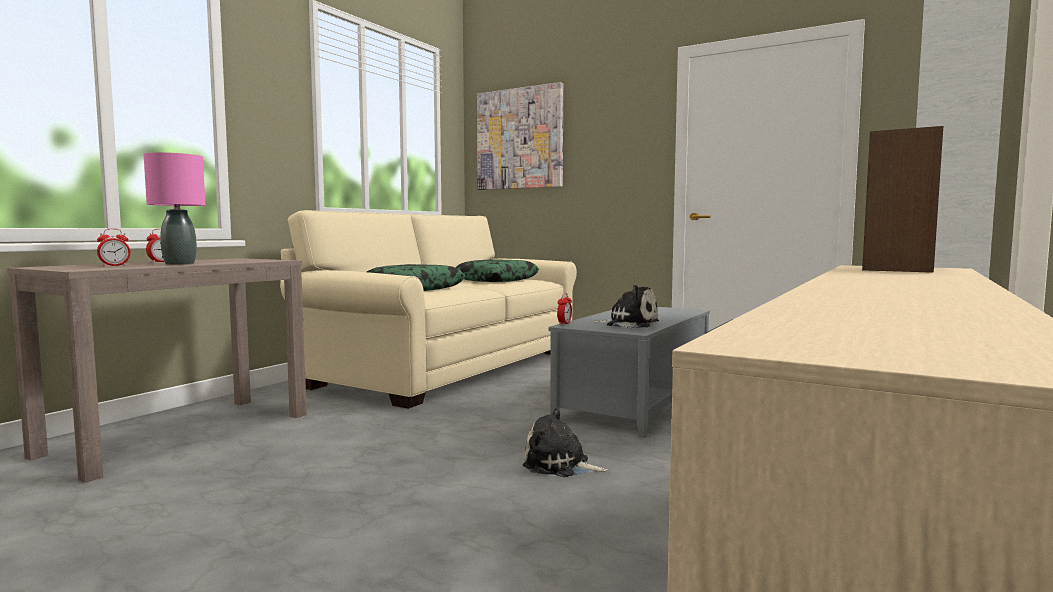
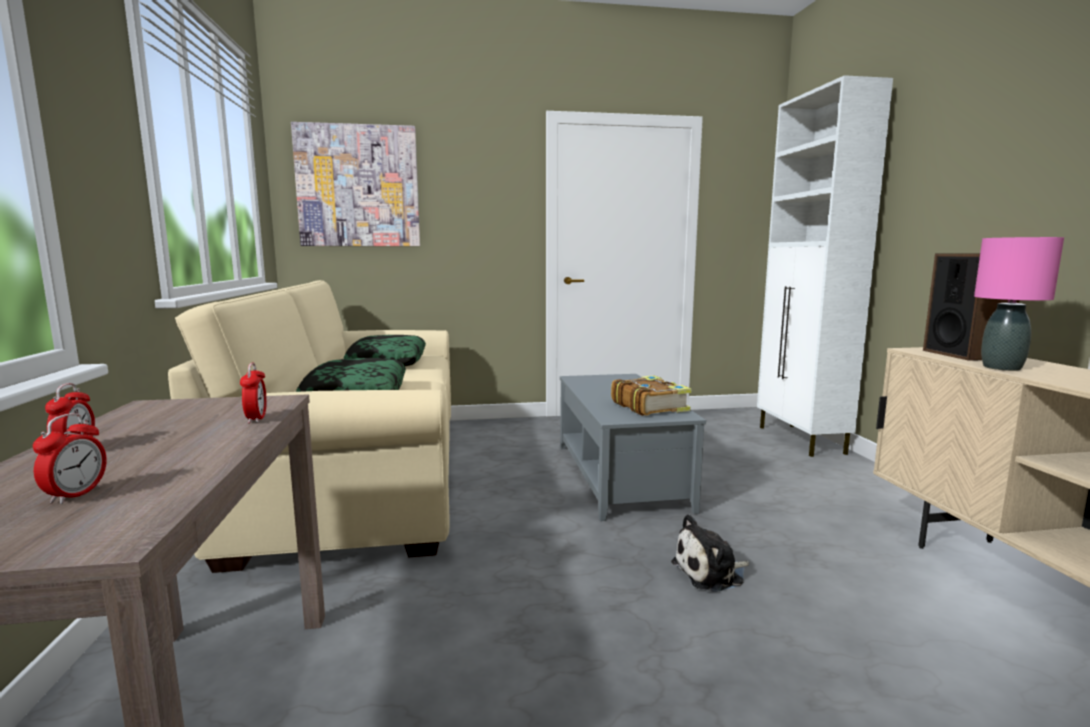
camera: 40 degrees left, 5 degrees up
(179, 264) = (179, 452): pink table lamp -> pink table lamp (1002, 368)
(564, 324) = (602, 417): alarm clock -> alarm clock (256, 419)
(629, 324) = (649, 406): plush toy -> book

